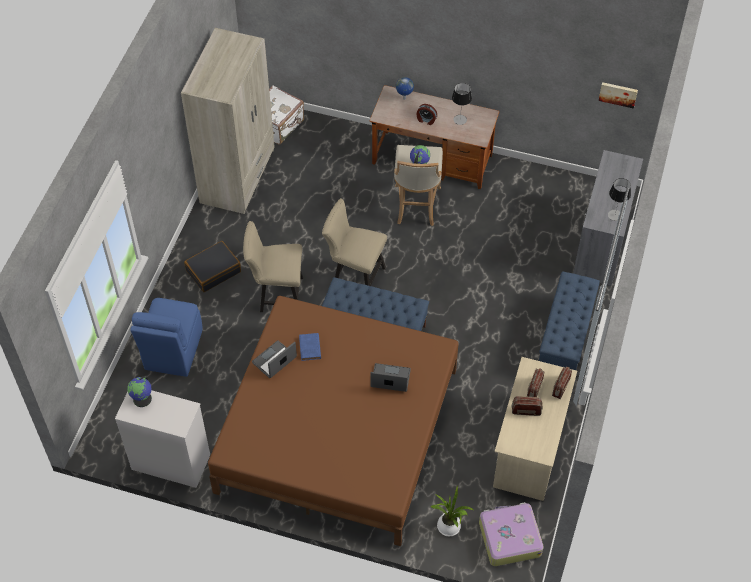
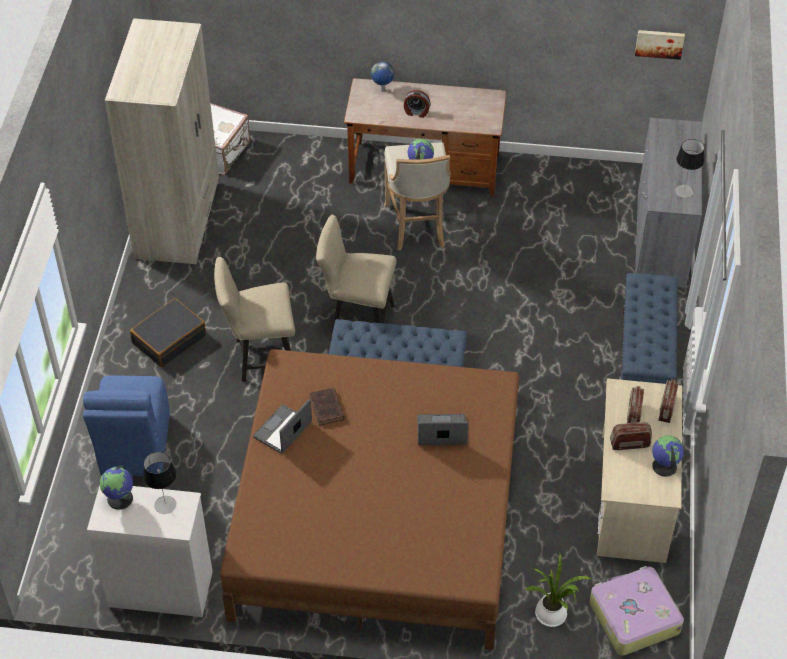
camera: 10 degrees left, 5 degrees down
(310, 348) = (327, 409): blue book -> brown book
(460, 119) = (459, 106): table lamp -> table lamp (165, 505)
(547, 432) = (664, 466): none -> globe

